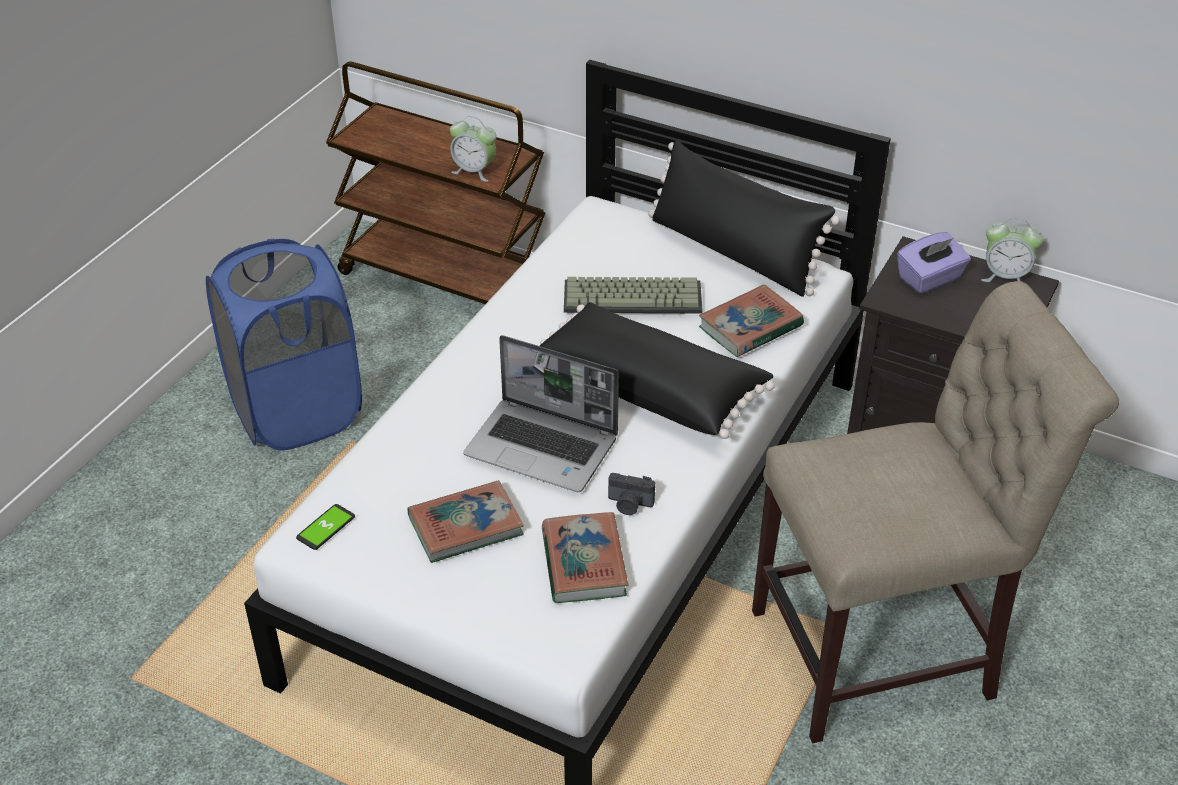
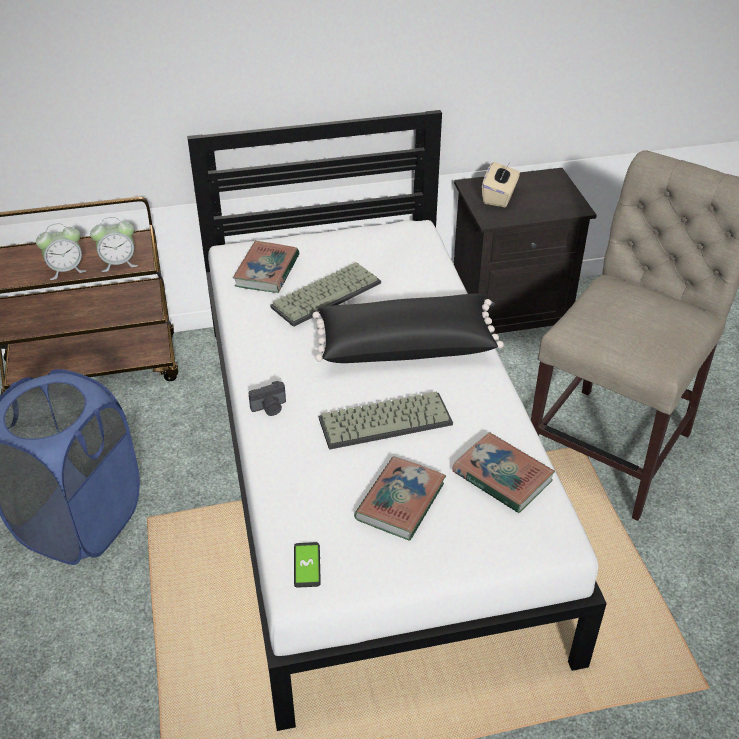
camera: 40 degrees left, 0 degrees up
(543, 447) = (386, 420): laptop -> keyboard
(629, 504) = (482, 424): camera -> camera (270, 408)
(733, 253) = (352, 238): black pillow -> none
(750, 327) = (419, 277): book -> book (267, 271)
(930, 279) = (499, 197): purple tissue box -> beige tissue box
(1005, 276) = (535, 177): alarm clock -> alarm clock (66, 270)

